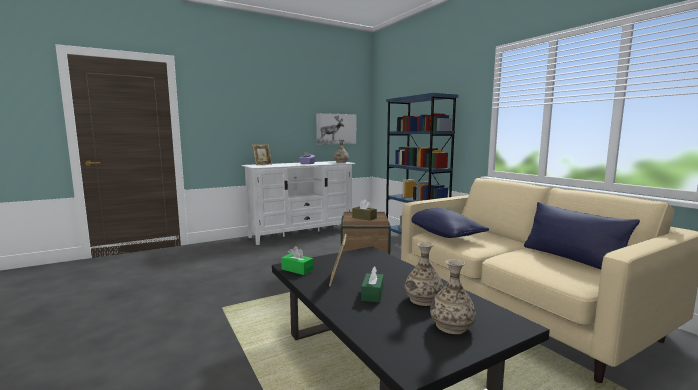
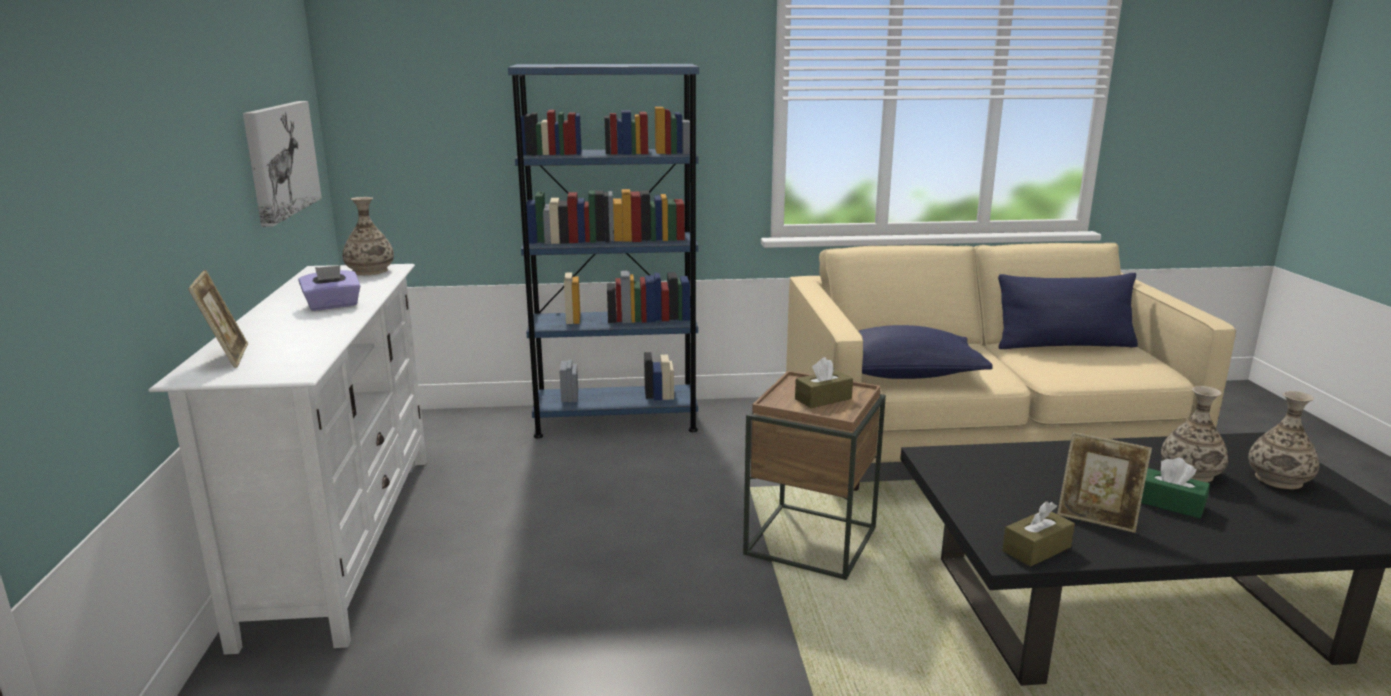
camera: 65 degrees left, 10 degrees up
(297, 269) = (1036, 549): green tissue box -> brown tissue box

